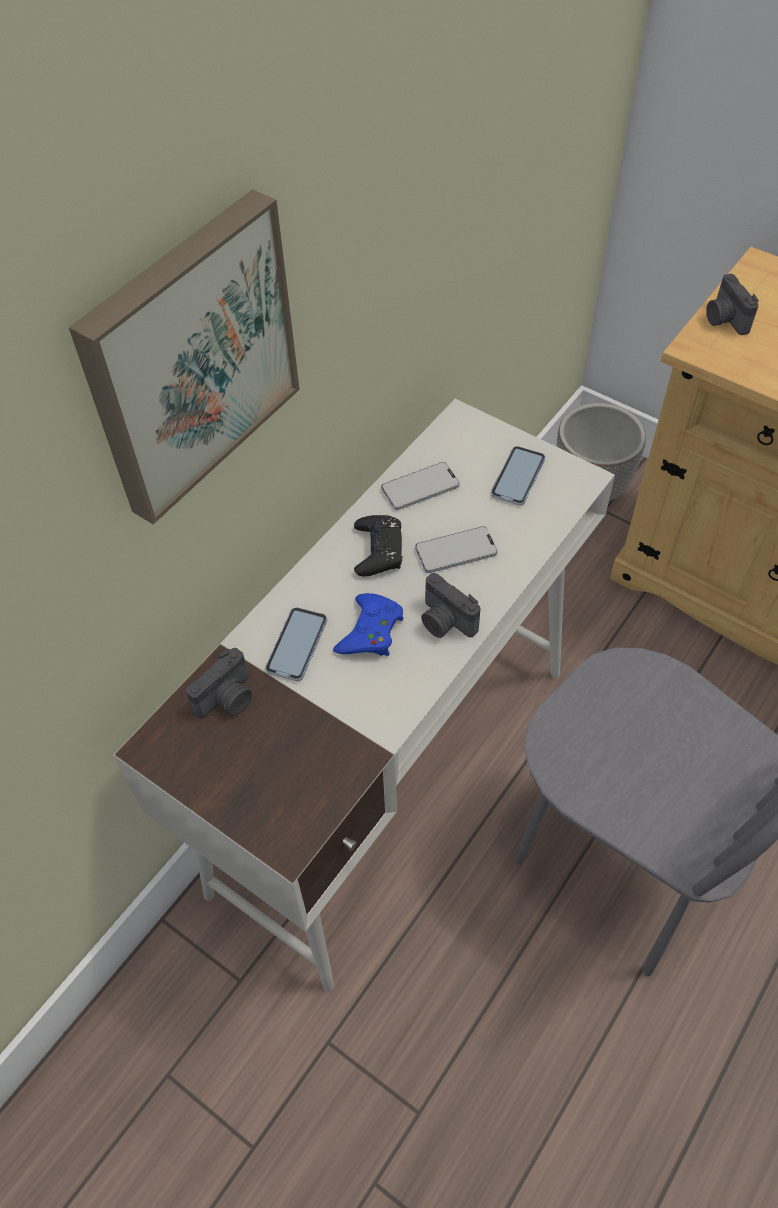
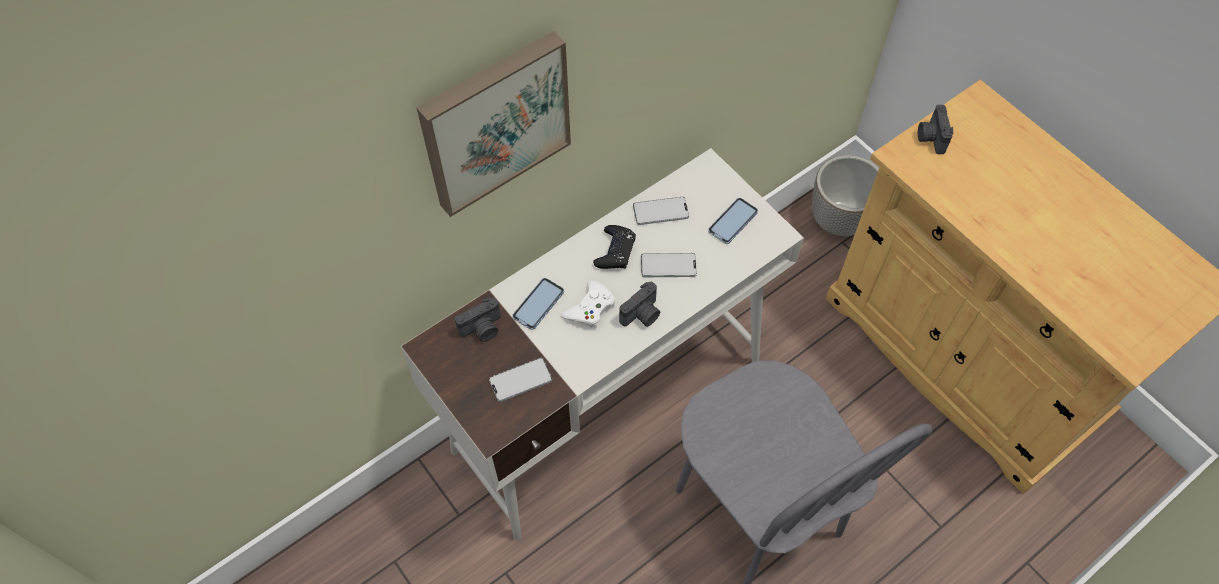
camera: 15 degrees right, 5 degrees up
(306, 755) = (520, 380): none -> phone
(370, 631) = (590, 308): blue game controller -> white game controller
(445, 622) = (642, 315): camera -> camera turned 105 degrees counterclockwise

